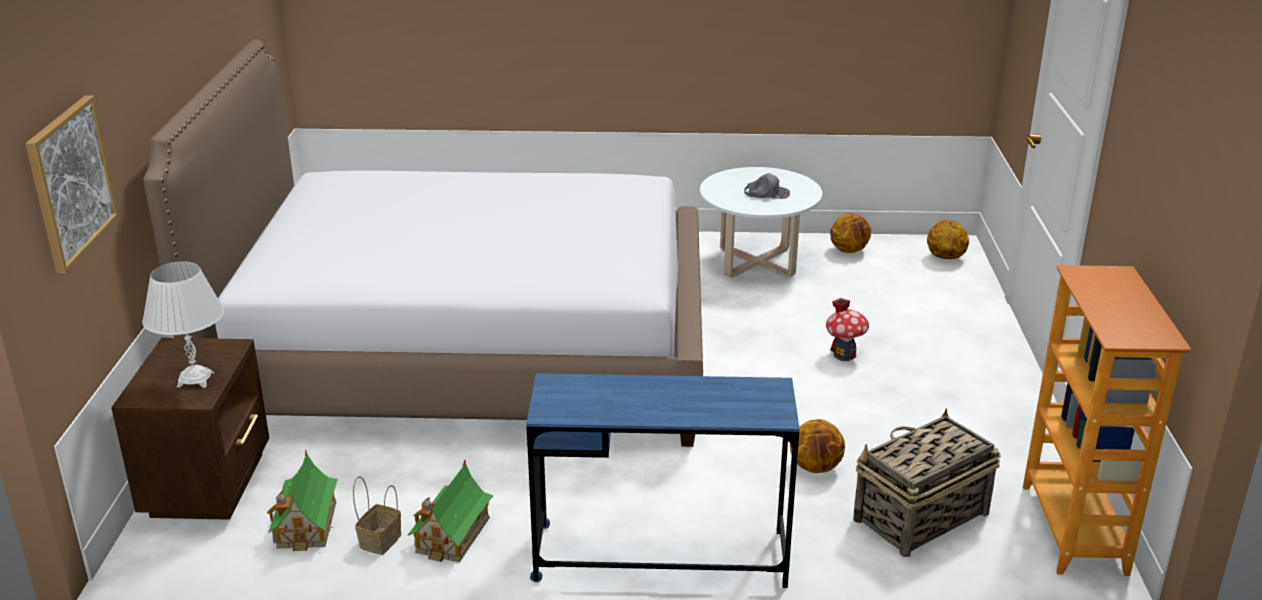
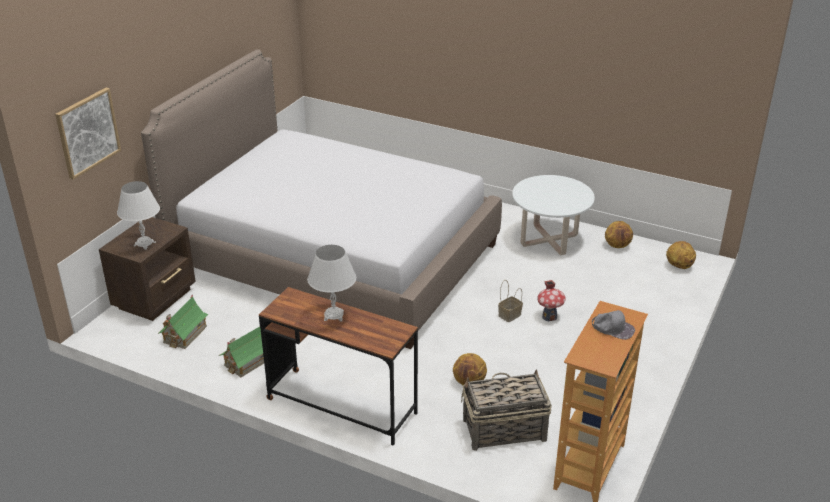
camera: 25 degrees right, 5 degrees up
(380, 540) = (212, 353): basket -> basket (510, 314)
(651, 394) = (334, 316): none -> white table lamp
(660, 556) = (341, 406): blue desk -> brown desk
(767, 193) = (554, 197): grey cap -> grey cap (613, 328)

